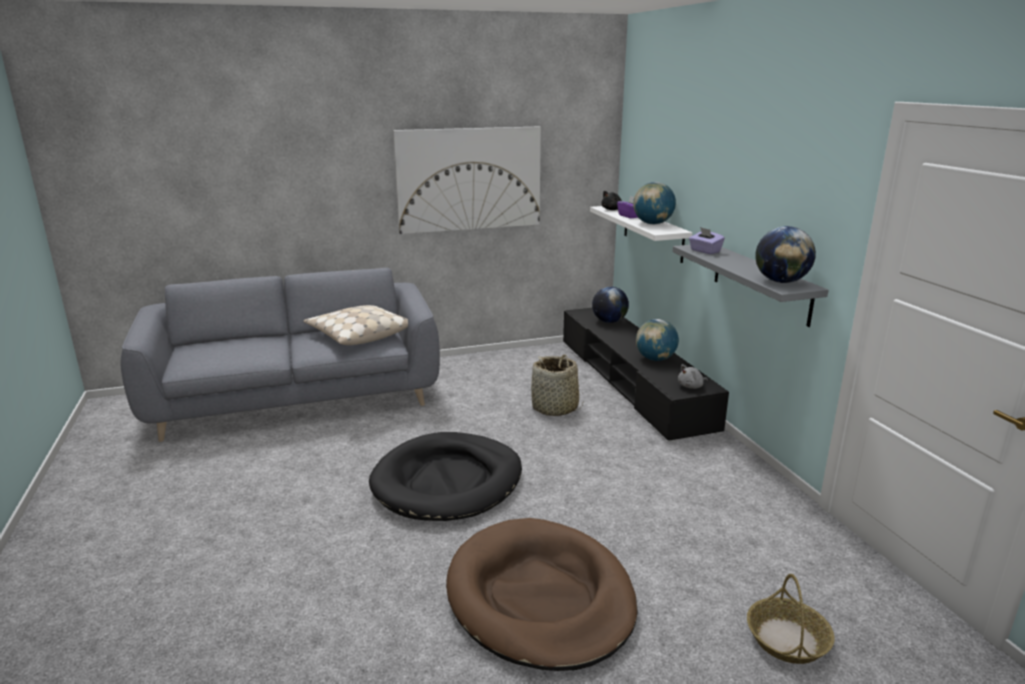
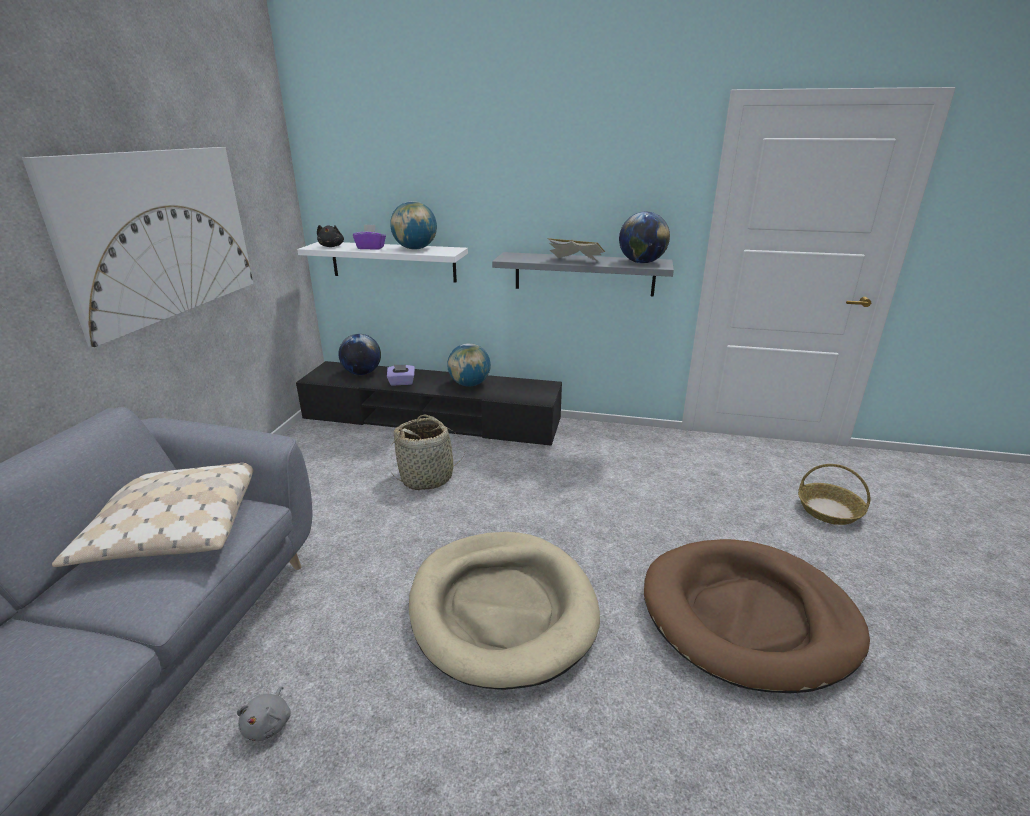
camera: 60 degrees left, 5 degrees up
(448, 481) = (502, 609): black dog bed -> beige dog bed
(691, 386) = (538, 390): grey plush toy -> grey plush toy (269, 724)
(705, 251) = (527, 258): purple tissue box -> purple tissue box (401, 383)
(729, 264) = (575, 261): none -> book

